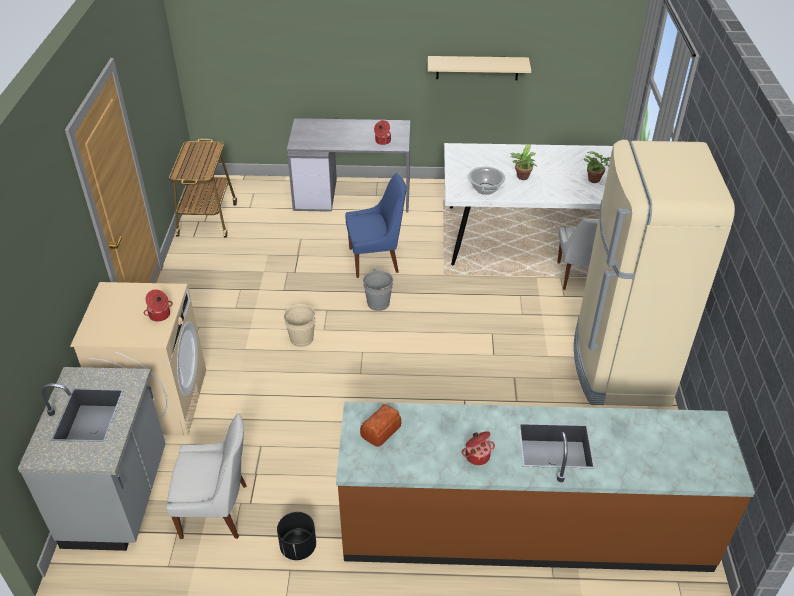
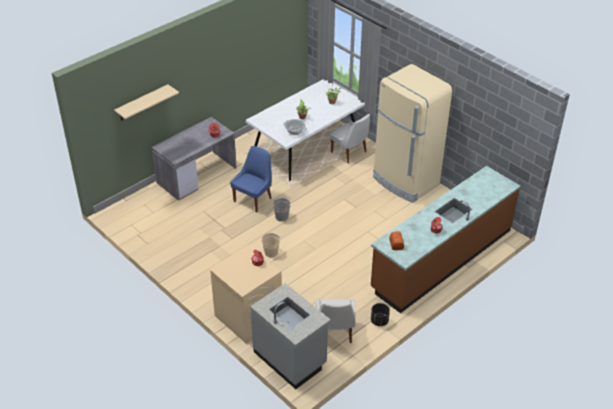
camera: 45 degrees left, 0 degrees up
(207, 218) = (140, 231): cart -> none
(217, 511) = (334, 333): white chair -> white chair turned 135 degrees clockwise
(477, 67) = (238, 71): beige shelf -> beige shelf (142, 103)

